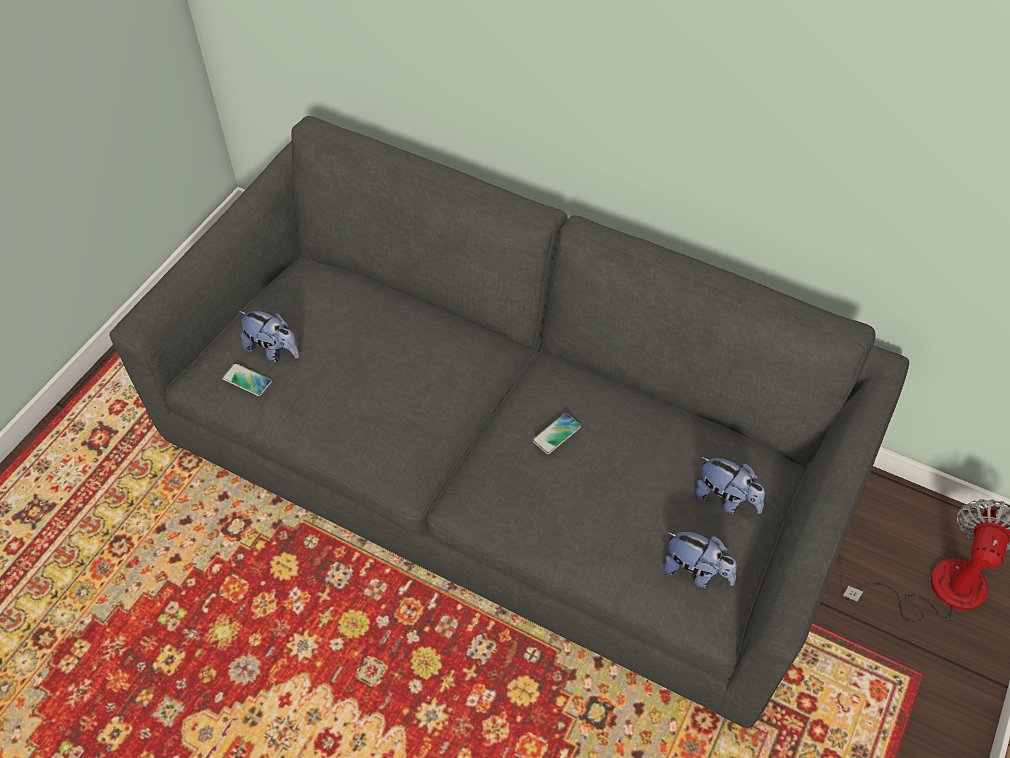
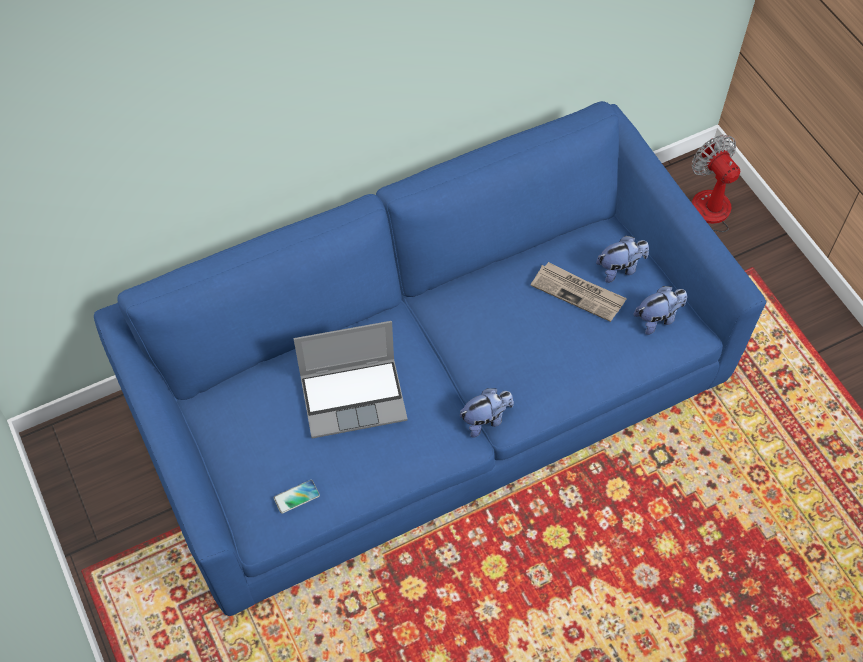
camera: 55 degrees left, 5 degrees up
(273, 350) = (282, 464): plush toy -> plush toy (485, 420)
(382, 361) = (354, 397): none -> laptop
(505, 457) = (431, 390): grey sofa -> blue sofa
(556, 434) = (502, 328): phone -> none
(658, 476) = (578, 293): none -> newspaper

